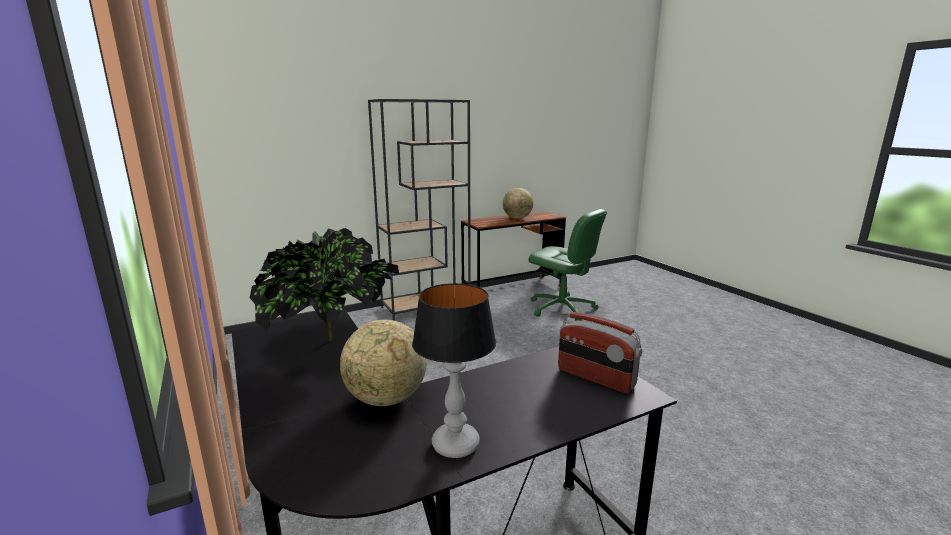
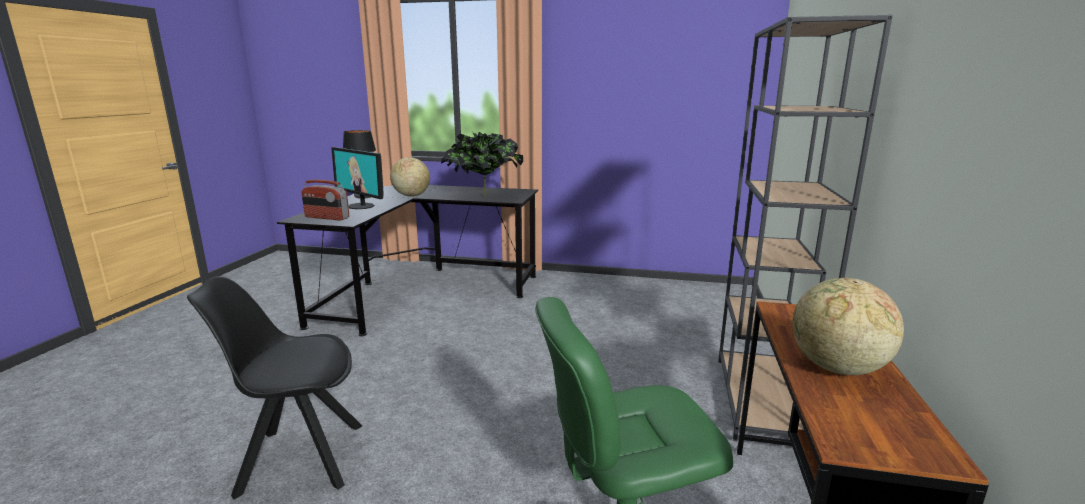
camera: 130 degrees right, 0 degrees up
(510, 396) = (361, 206): none -> monitor
(595, 378) = (326, 217): radio -> radio turned 150 degrees counterclockwise
(676, 388) = (299, 458): none -> black chair

